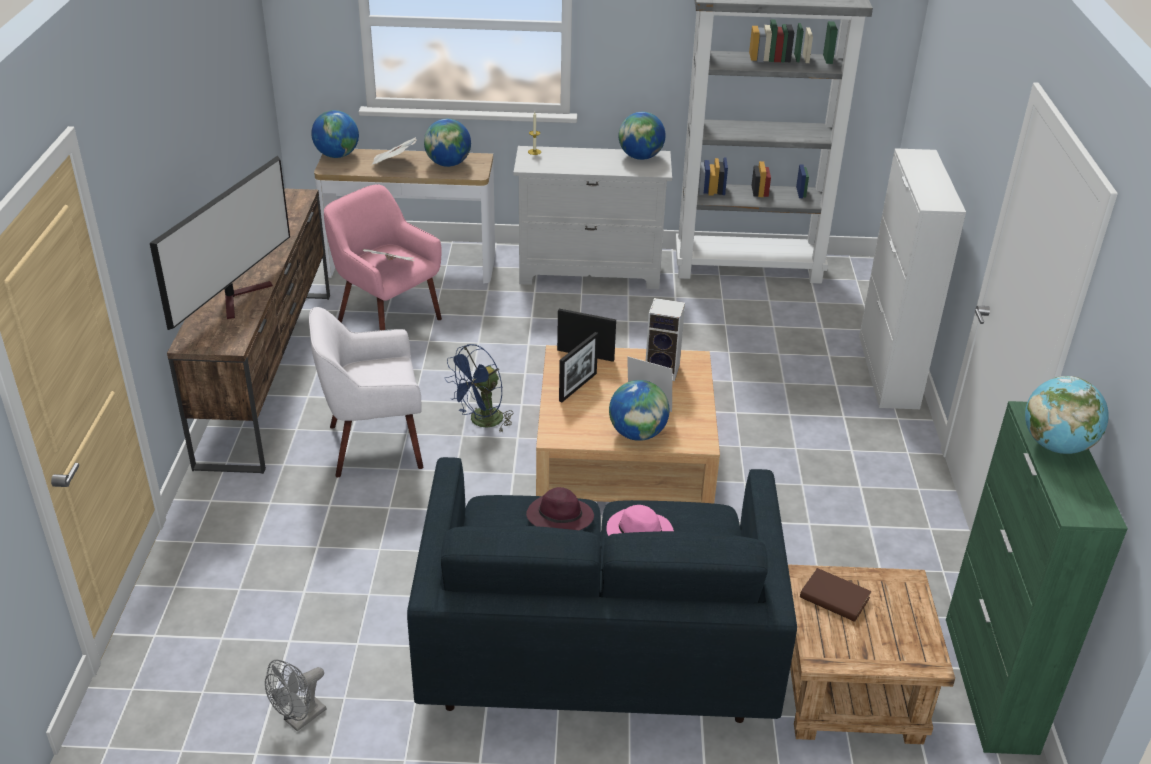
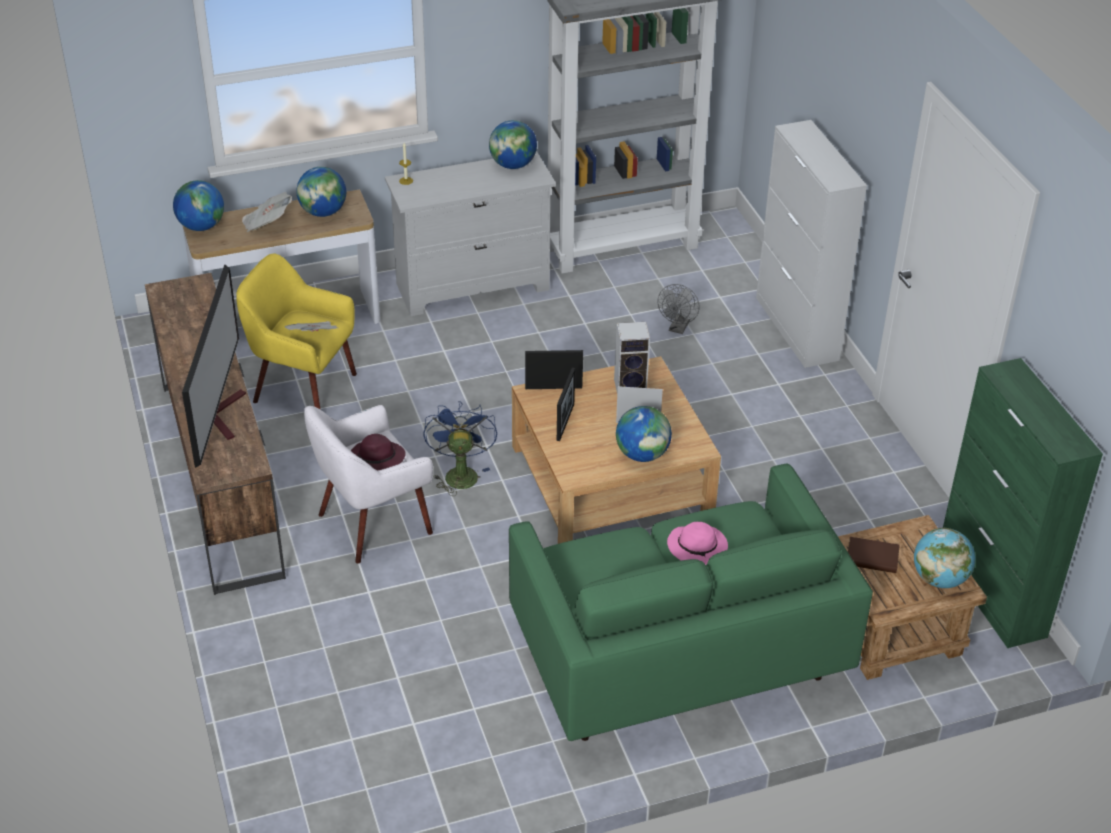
camera: 20 degrees left, 5 degrees up
(300, 719) = (466, 785): grey fan -> grey fan (678, 328)
(387, 320) = (303, 388): pink armchair -> yellow armchair
(481, 422) = (460, 473): blue fan -> blue fan turned 150 degrees clockwise
(558, 518) = (623, 550): purple hat -> purple hat (376, 459)
(597, 647) = (677, 652): blue sofa -> green sofa
(1056, 445) = (1029, 397): globe -> globe (939, 579)

